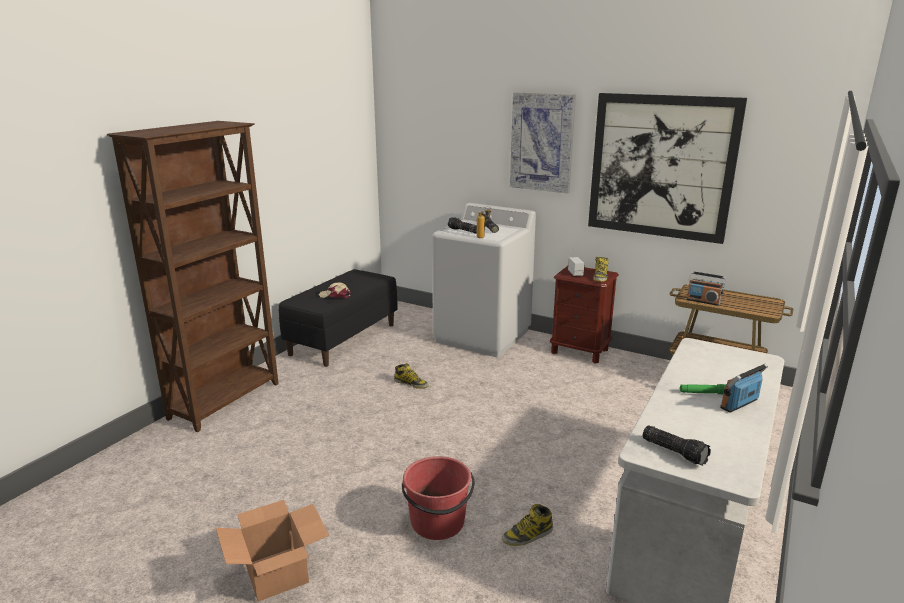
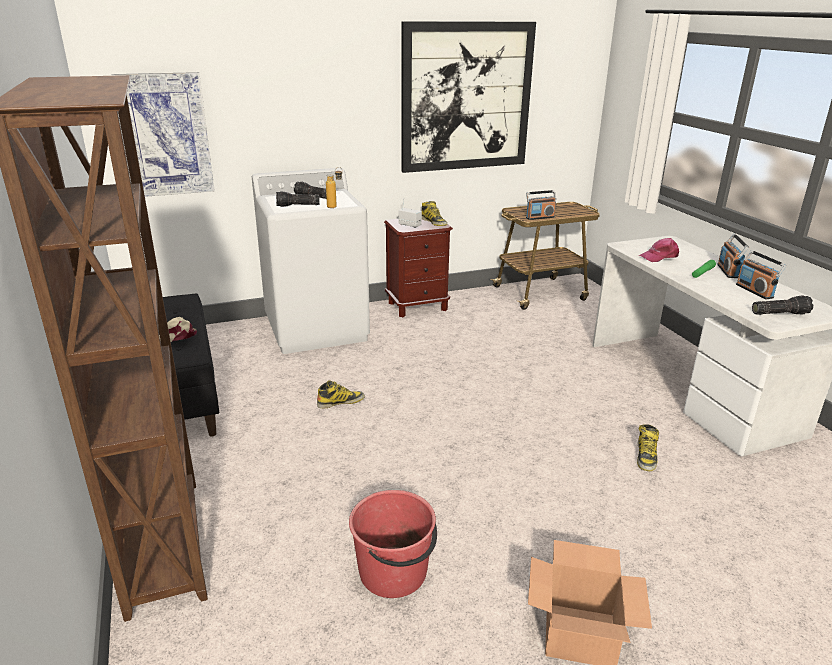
camera: 50 degrees left, 5 degrees up
(438, 522) = (588, 492): red bucket -> red bucket (394, 572)
(542, 142) = (340, 84): picture -> picture (165, 135)
(703, 365) = (659, 256): none -> pink cap
(711, 428) = (754, 291): none -> radio

